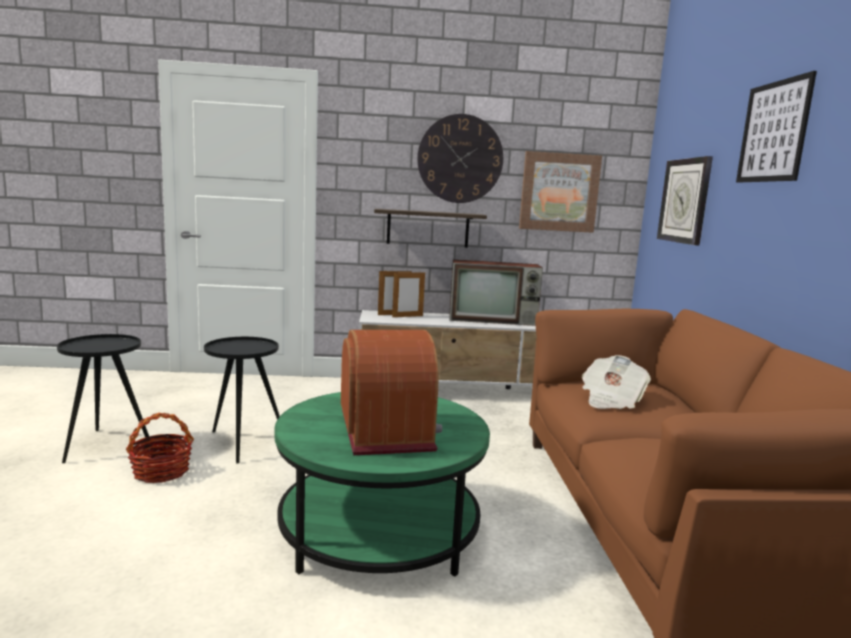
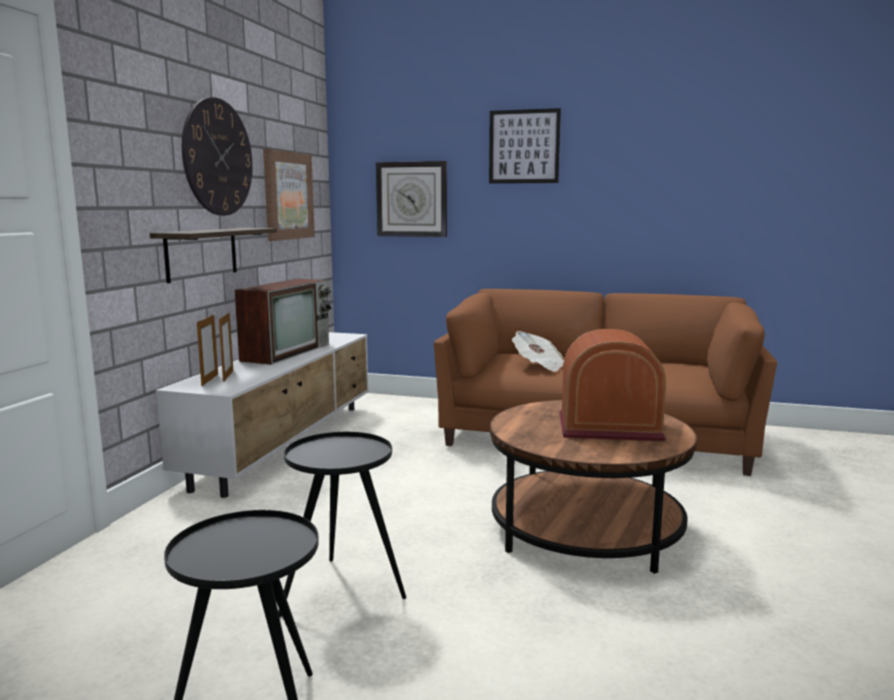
camera: 70 degrees left, 0 degrees up
(161, 472) = (403, 661): basket -> none
(379, 529) = (586, 529): green coffee table -> brown coffee table

